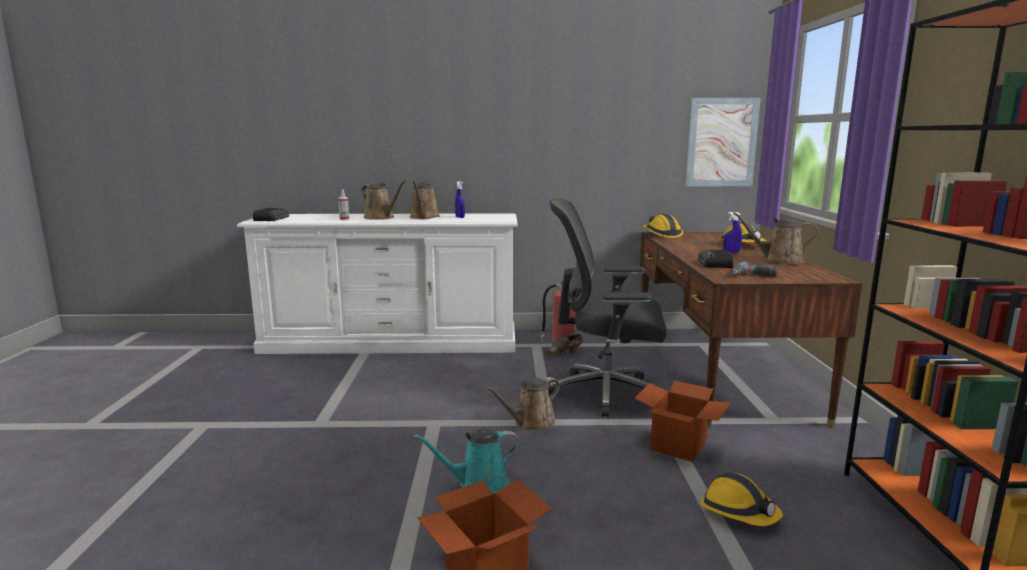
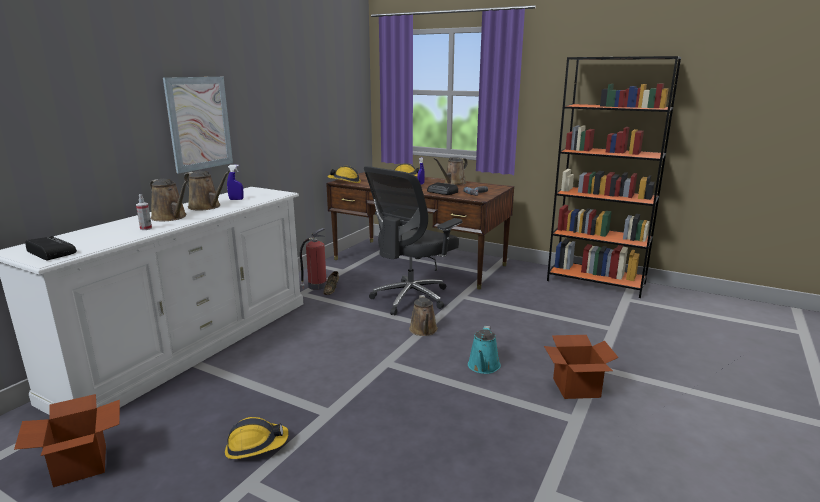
camera: 60 degrees left, 5 degrees up
(381, 217) = (171, 217): brown watering can -> brown watering can turned 60 degrees clockwise
(678, 446) = (492, 302): cardboard box -> cardboard box (80, 465)
(721, 142) = (353, 108): picture -> picture (199, 123)
(739, 512) = (561, 311): hard hat -> hard hat (256, 445)

